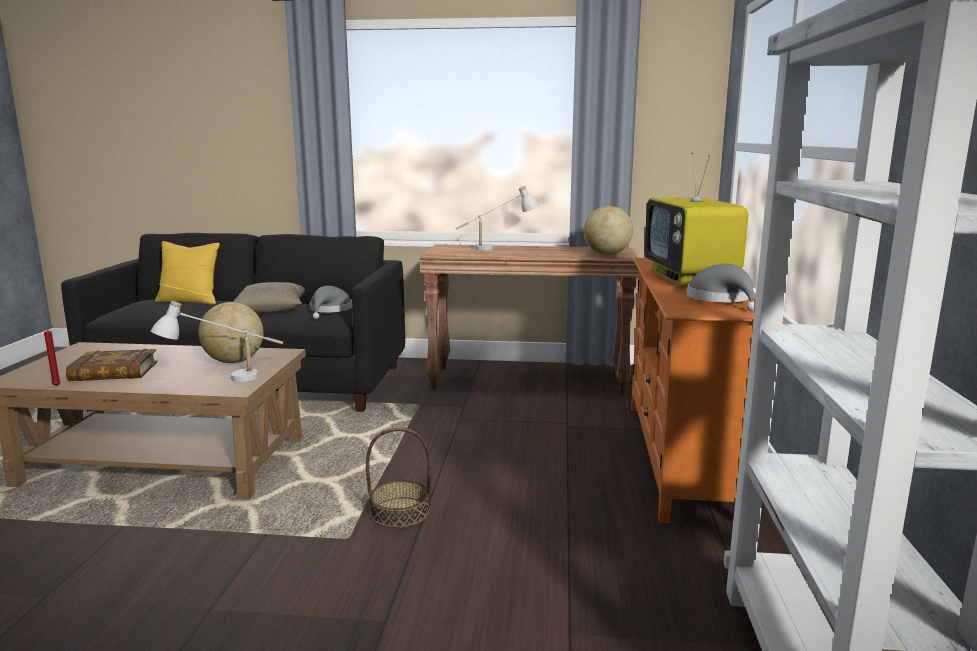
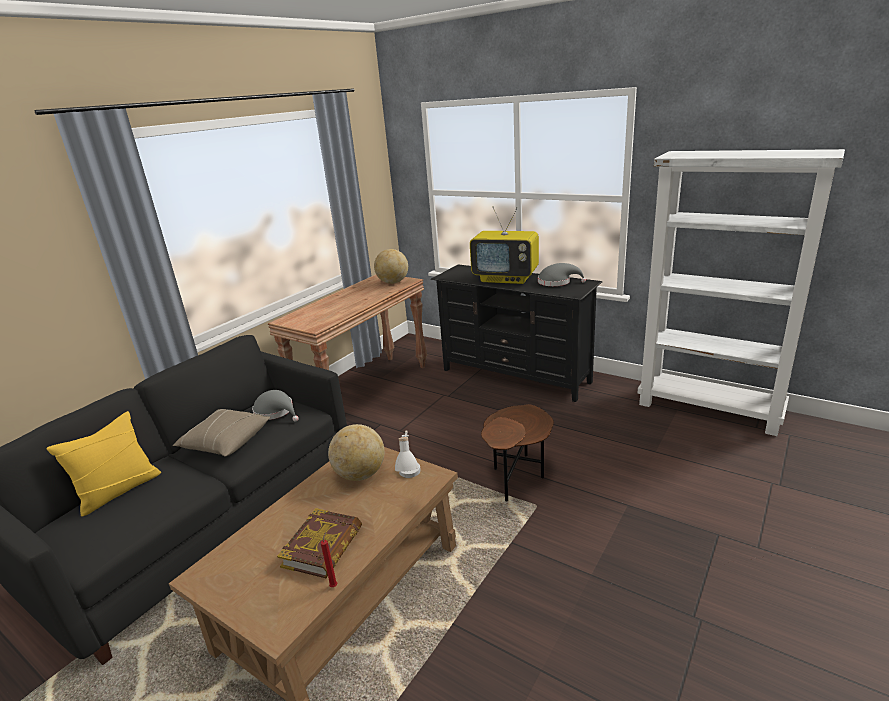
camera: 60 degrees left, 10 degrees up
(400, 512) = (516, 480): basket -> brown side table
(497, 248) = (322, 306): white table lamp -> none
(681, 458) = (516, 376): orange tv stand -> black tv stand

